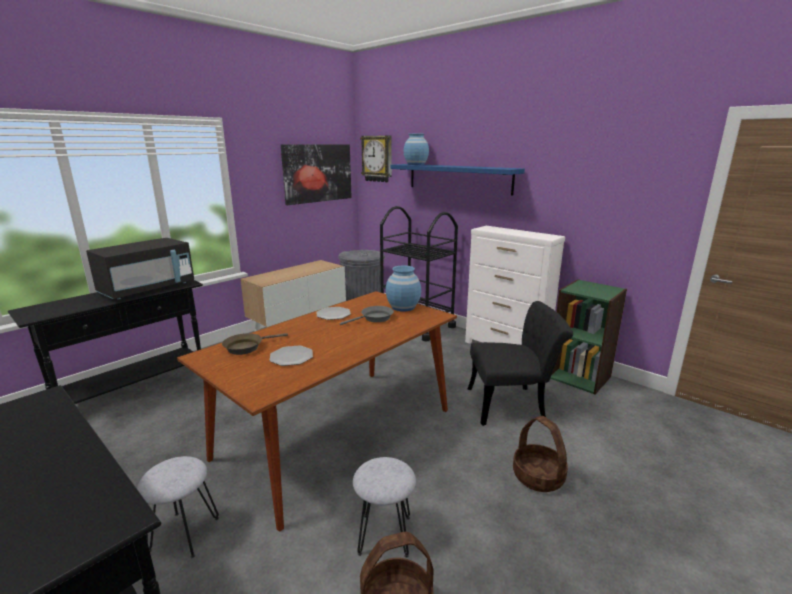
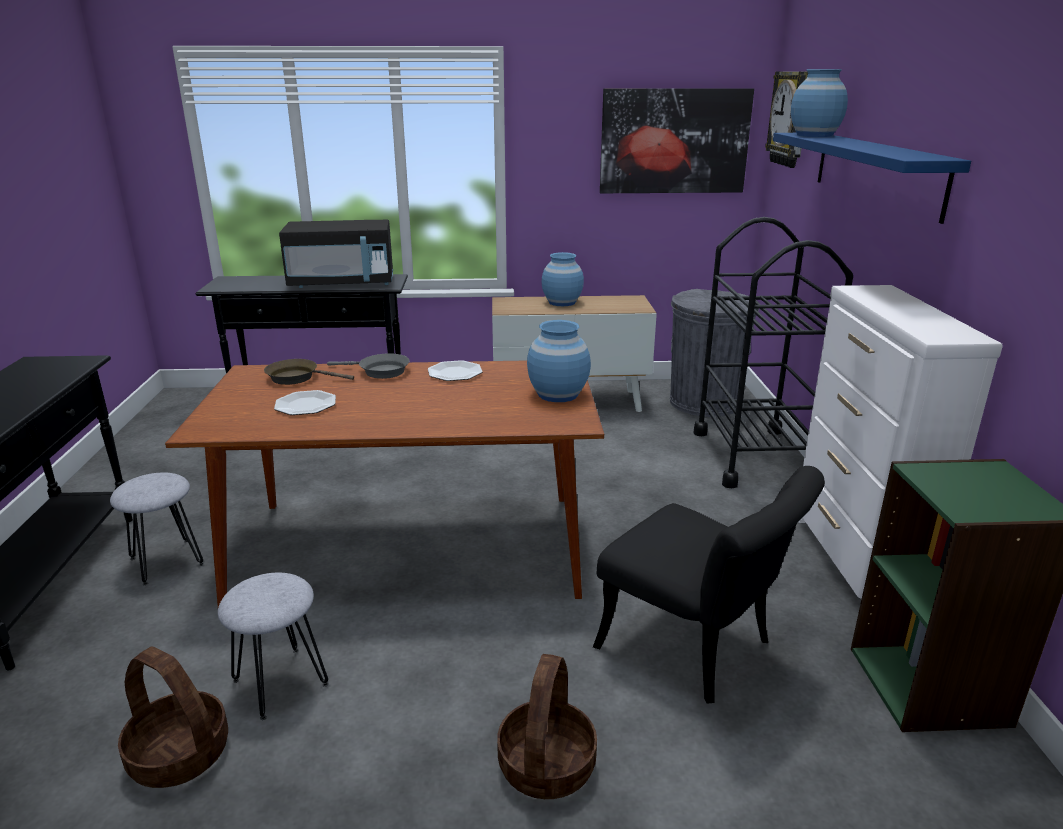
camera: 45 degrees right, 5 degrees up
(287, 272) = (562, 302): none -> blue vase
(374, 318) = (486, 395): grey frying pan -> grey frying pan (380, 371)

